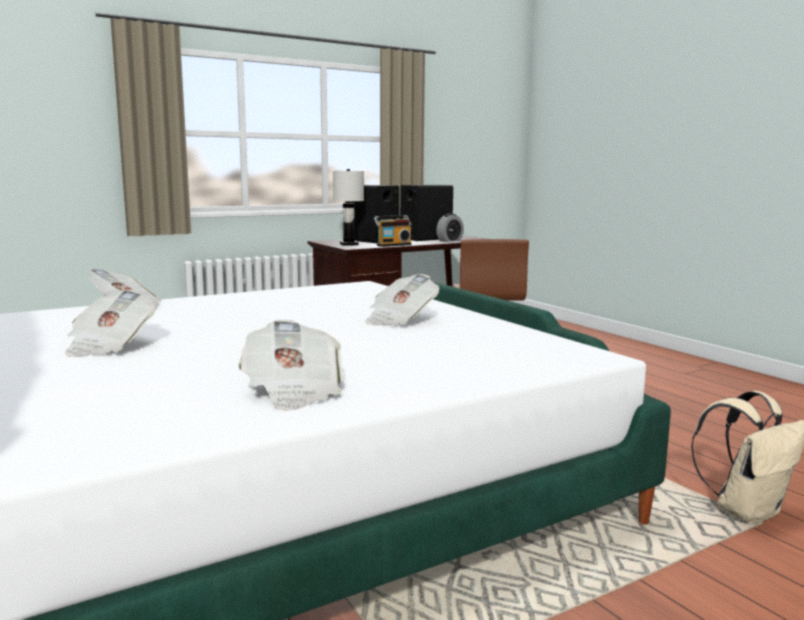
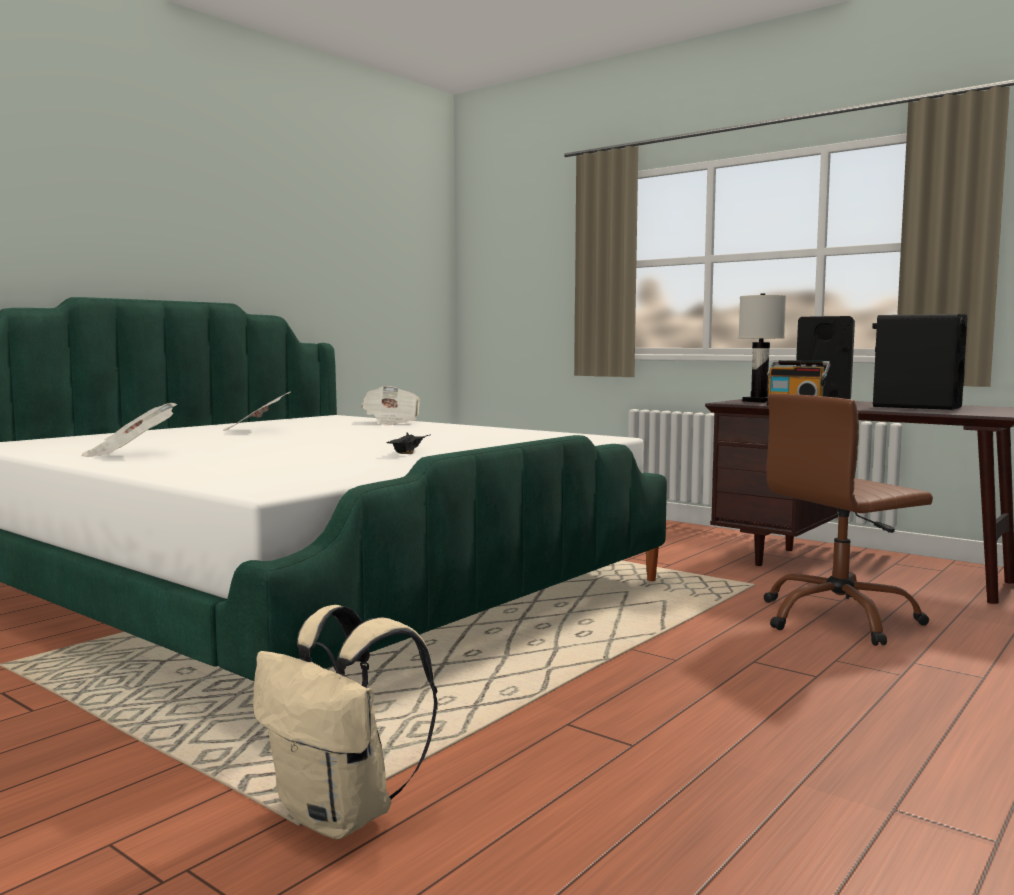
camera: 70 degrees right, 5 degrees down
(400, 320) = (408, 453): newspaper -> black tray
(449, 241) = (921, 410): alarm clock -> none

